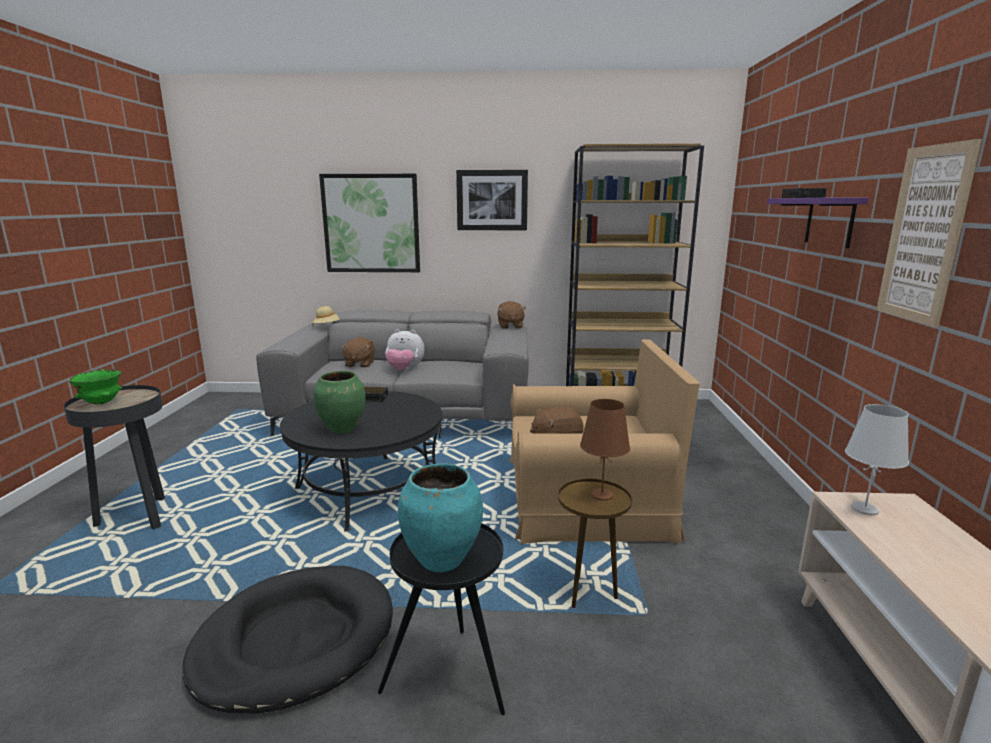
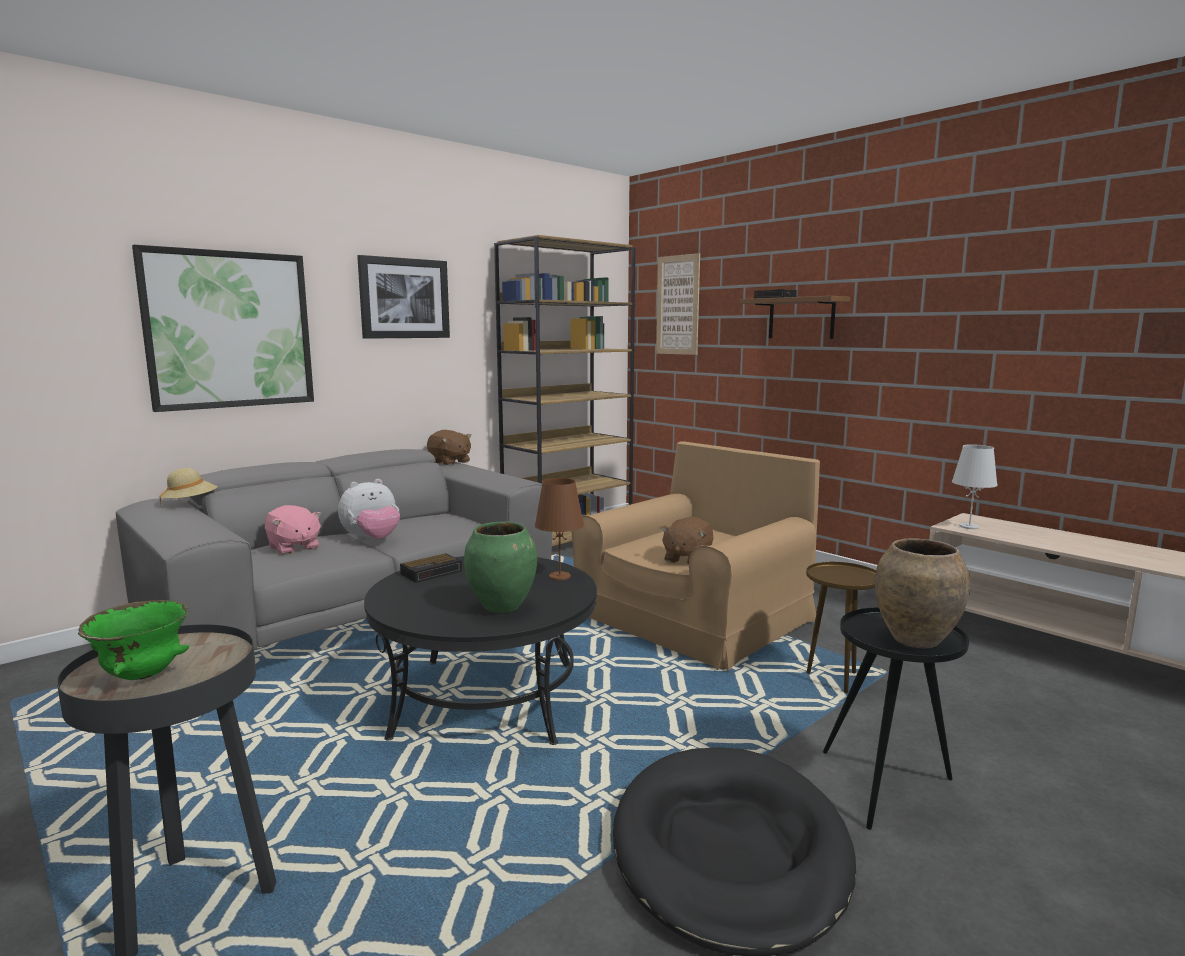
camera: 45 degrees left, 5 degrees down
(359, 364) = (293, 548): brown plush toy -> pink plush toy
(441, 560) = (914, 640): turquoise vase -> brown vase
(602, 495) = (841, 572): brown table lamp -> brown table lamp (560, 576)
(829, 221) = (801, 318): purple shelf -> brown shelf
(924, 234) = (922, 322): picture -> picture (677, 305)

